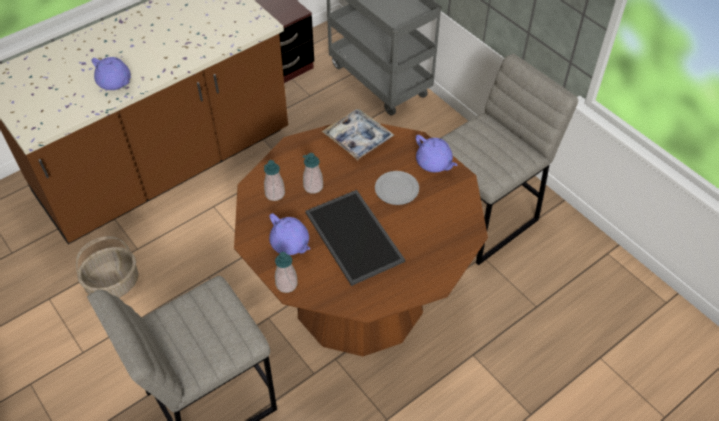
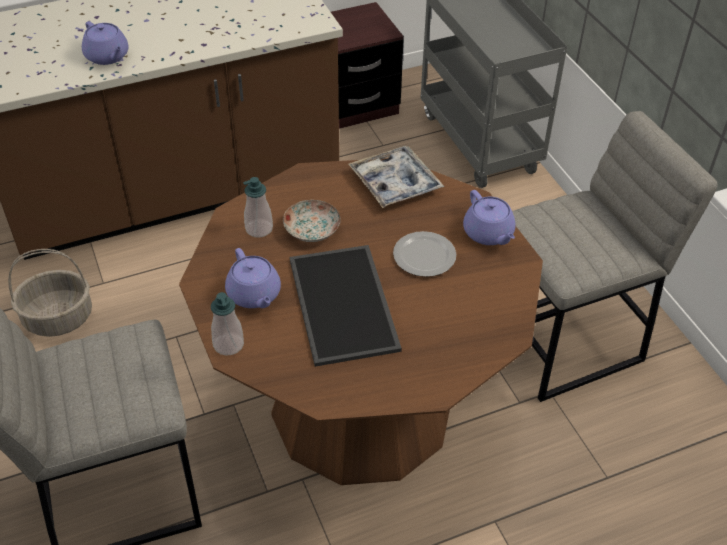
camera: 15 degrees right, 5 degrees down
(313, 186) = (312, 230): soap dispenser -> plate

